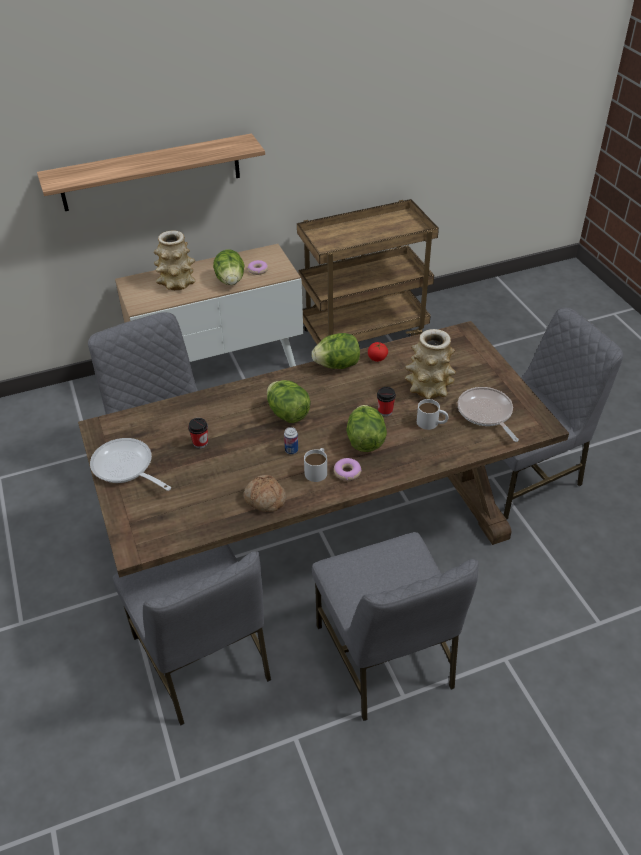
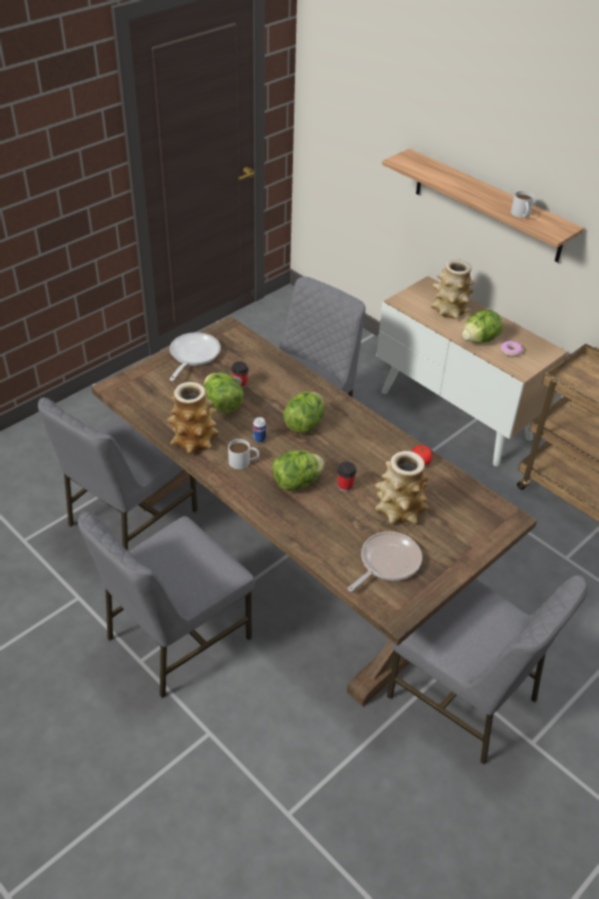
camera: 65 degrees right, 0 degrees up
(264, 499) = (194, 440): bread -> vase
(337, 365) = (391, 437): lettuce -> lettuce (223, 405)
(347, 472) = (250, 481): donut -> none
(431, 423) = (348, 523): white mug -> white mug (521, 214)

